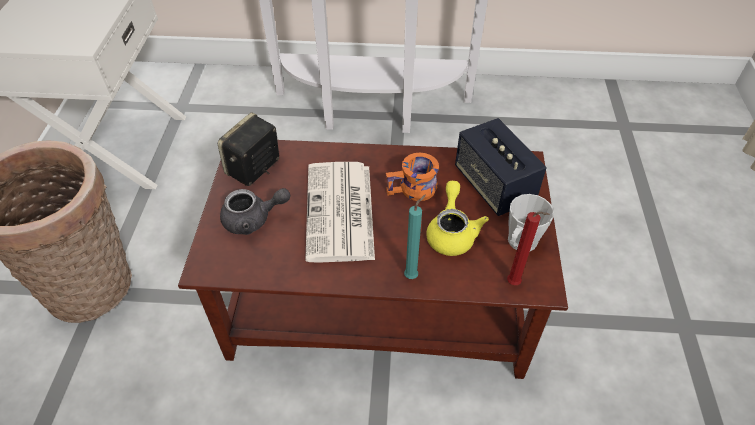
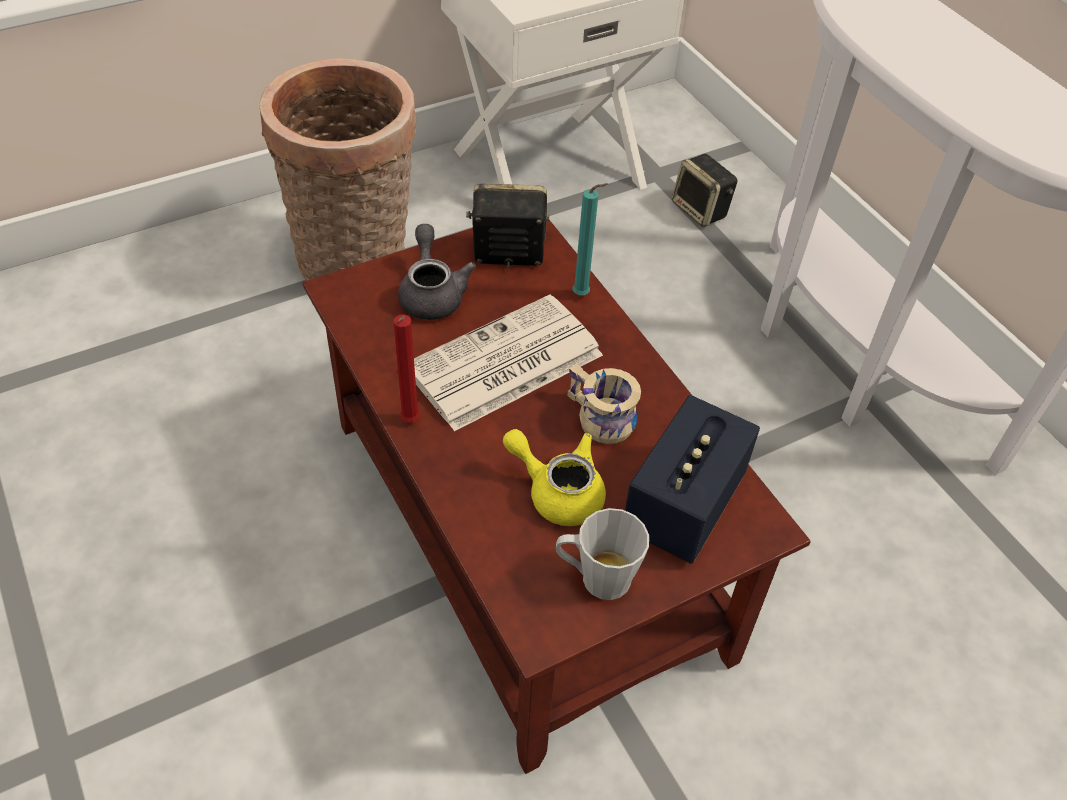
camera: 55 degrees right, 0 degrees up
(226, 105) = (701, 210): none -> speaker
(253, 219) = (432, 293): grey teapot -> grey teapot turned 150 degrees counterclockwise
(412, 275) = (457, 479): turquoise candle -> turquoise candle (583, 295)
(413, 191) = (597, 420): orange mug -> beige mug
(451, 232) = (558, 491): yellow teapot -> yellow teapot turned 120 degrees counterclockwise
(515, 284) = (521, 598): red candle -> red candle (409, 423)

